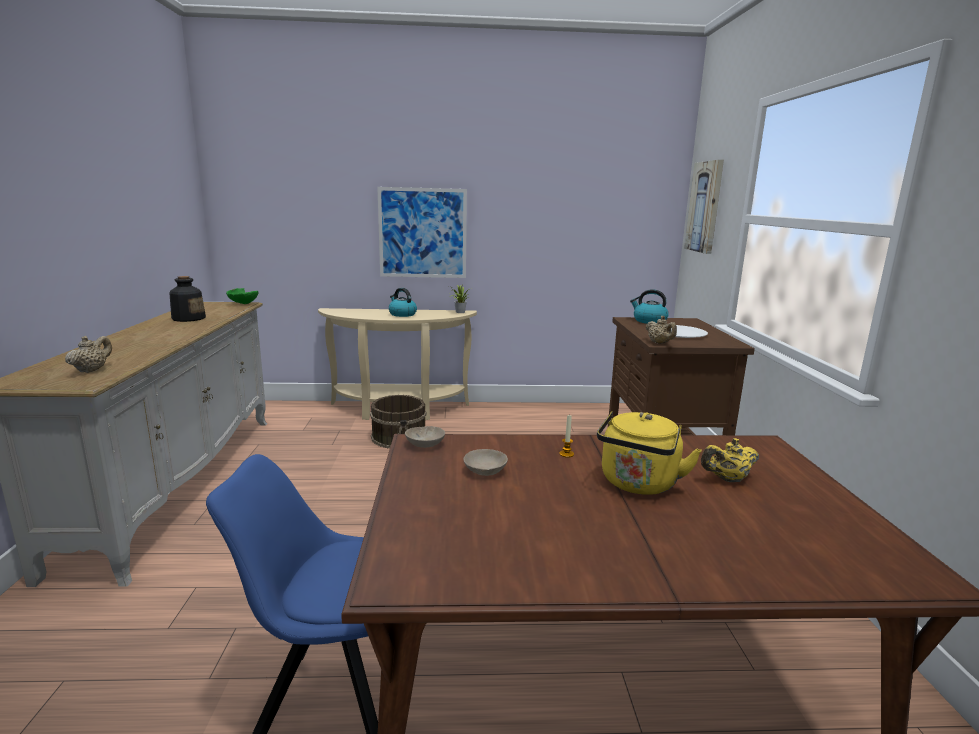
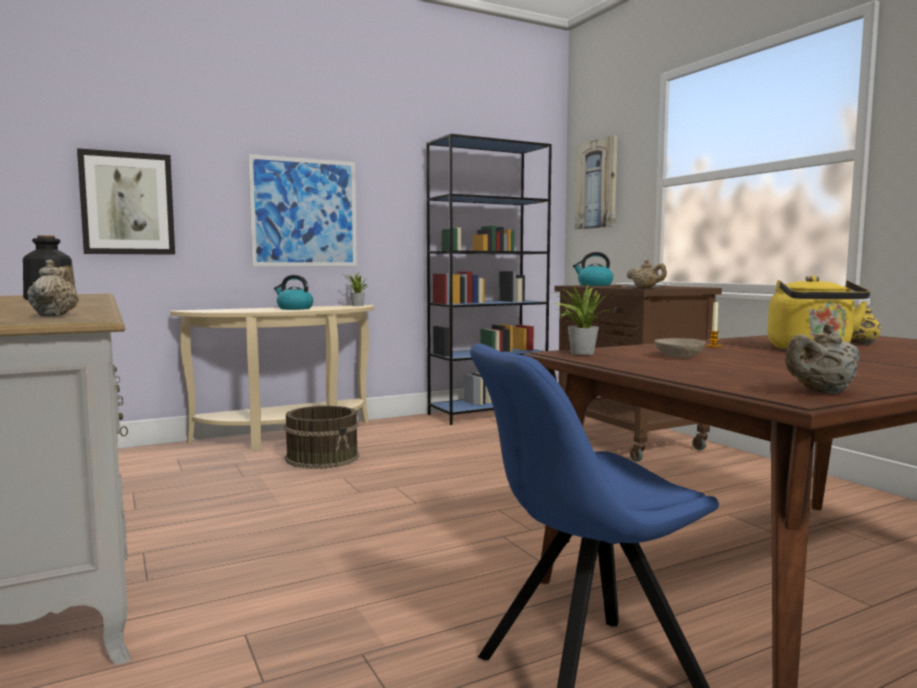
camera: 25 degrees left, 10 degrees down
(242, 304) = (93, 293): green bowl -> none
(290, 228) = (127, 203): none -> picture
(425, 445) = (579, 353): beige bowl -> potted plant
(428, 579) = (822, 392): none -> beige teapot
(574, 411) = (488, 413): none -> blue bookcase

